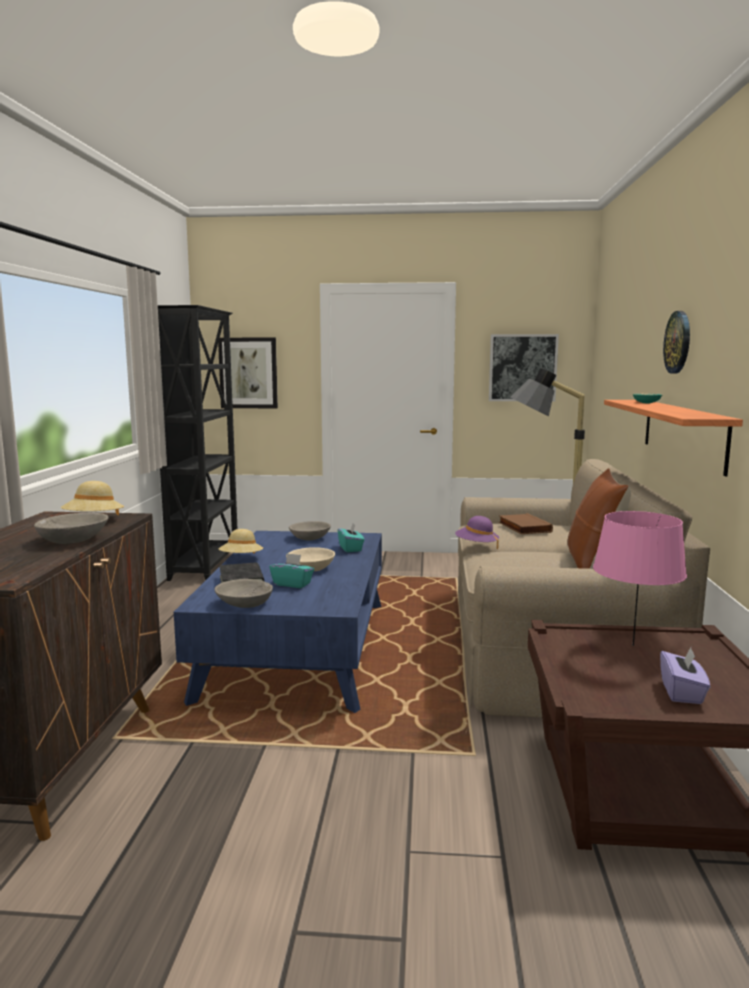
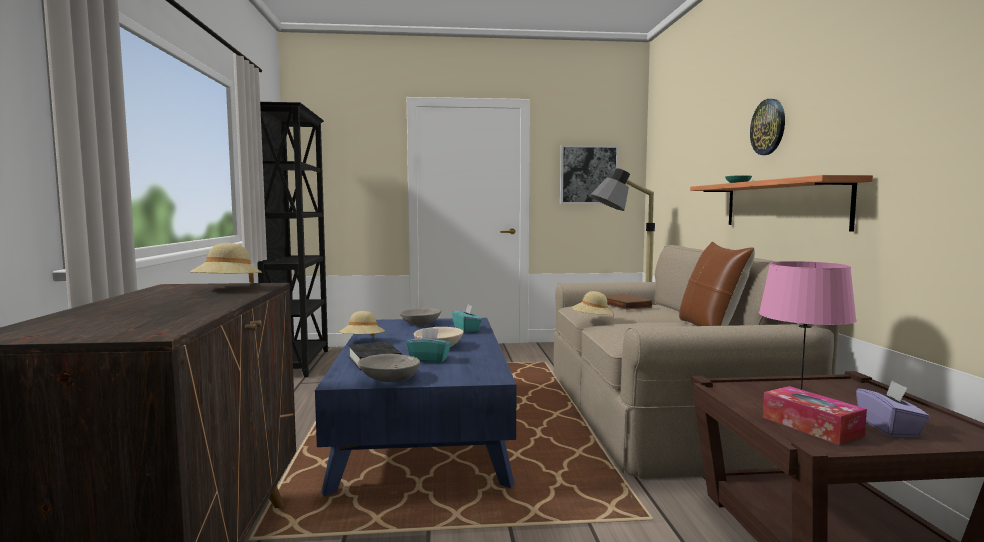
camera: 10 degrees left, 5 degrees down
(73, 539) = (215, 301): grey bowl -> none
(248, 373) = (338, 178): picture -> none
(476, 546) = (592, 320): purple hat -> beige hat
(604, 684) = (811, 426): none -> tissue box

